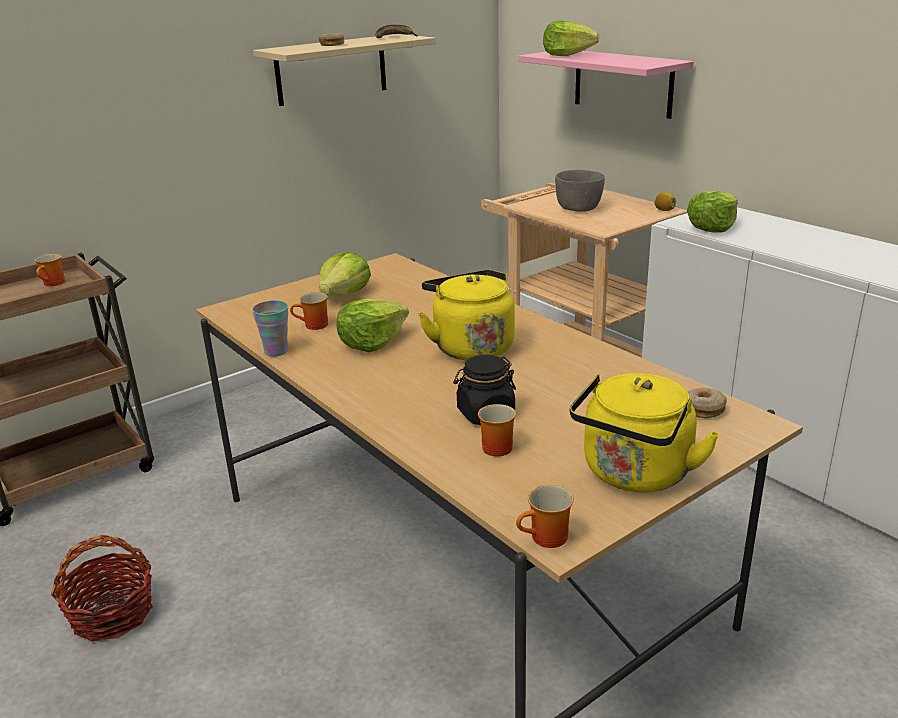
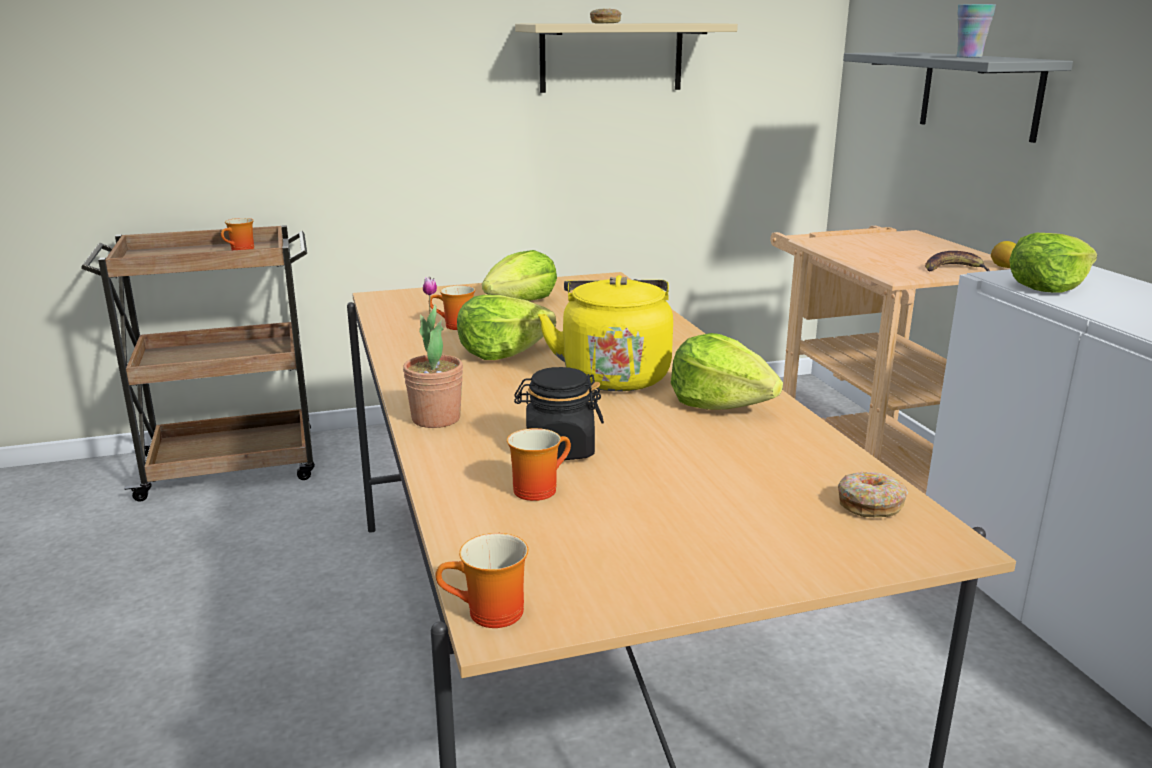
camera: 20 degrees right, 5 degrees down
(113, 614) = (170, 616): basket -> none
(276, 351) = (389, 343): cup -> cup (969, 57)
(377, 408) = (436, 419): none -> potted plant
(394, 37) = (691, 22): banana -> banana (954, 269)
(567, 55) = (906, 54): lettuce -> lettuce (720, 404)
(579, 209) = (885, 252): grey bowl -> none
(622, 83) = (979, 94): pink shelf -> grey shelf
(634, 475) = (689, 565): yellow kettle -> none

